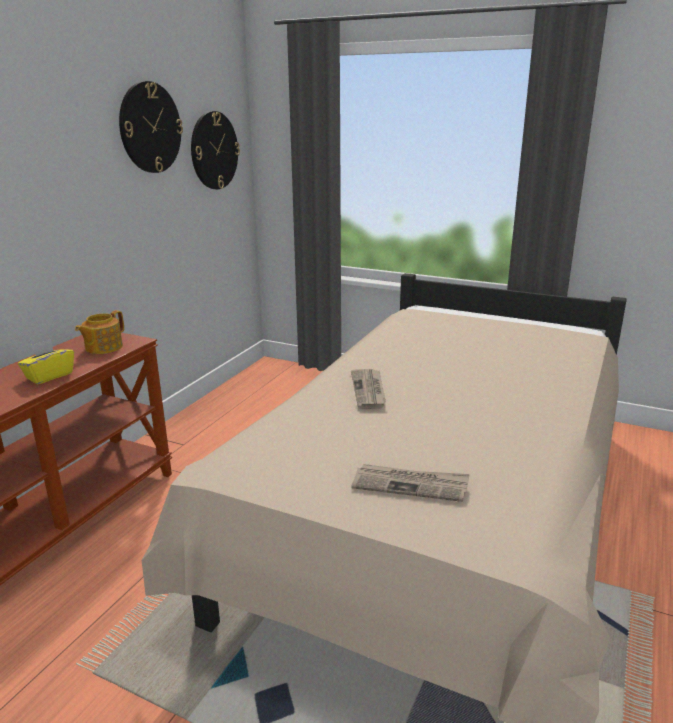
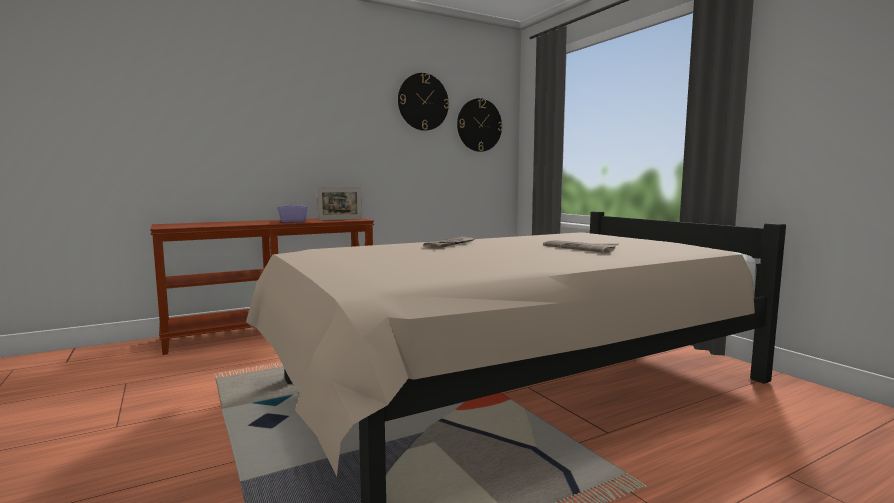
camera: 35 degrees right, 15 degrees down
(49, 376) = (293, 221): yellow tissue box -> purple tissue box
(103, 347) = (340, 219): teapot -> picture frame
(410, 485) = (372, 264): newspaper -> newspaper (580, 248)

